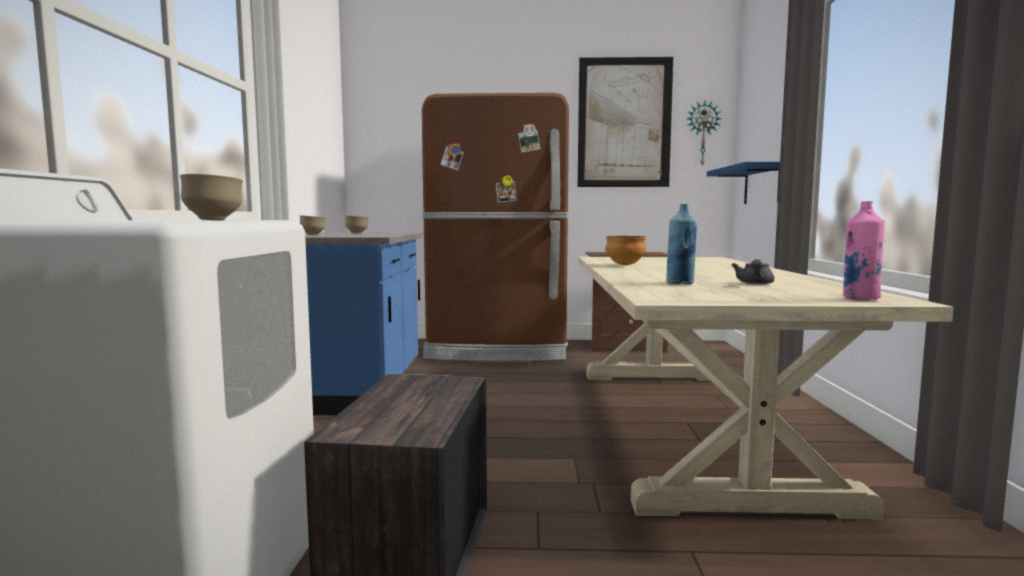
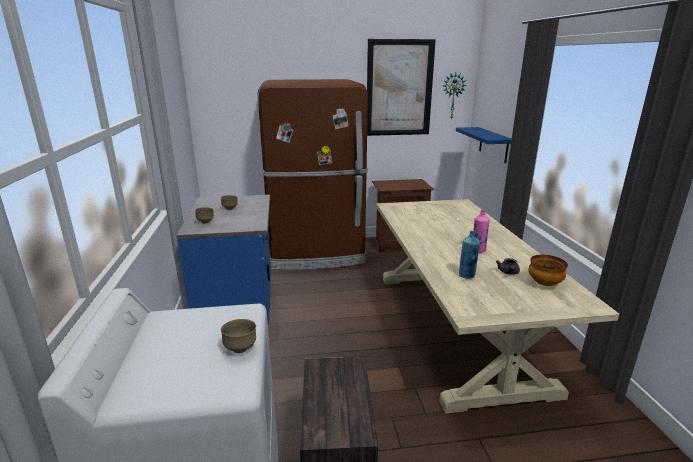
camera: 10 degrees left, 15 degrees up
(624, 265) = (416, 228): bowl -> bowl (544, 284)
(860, 298) = (572, 302): pink bottle -> pink bottle (478, 250)

